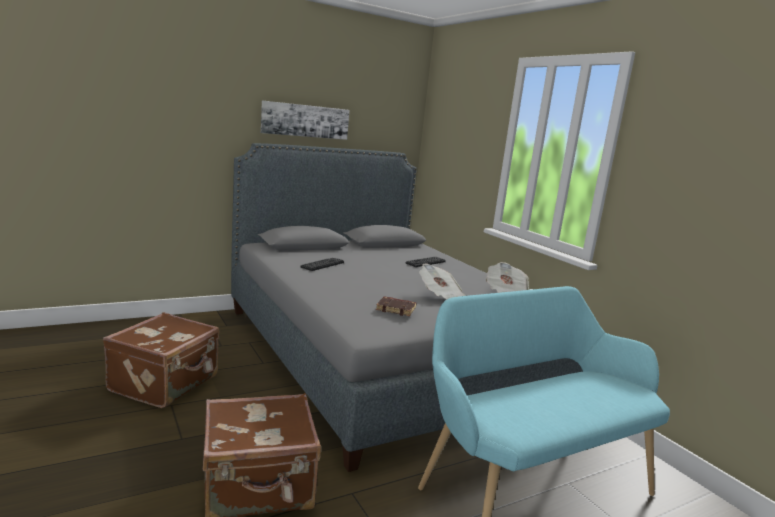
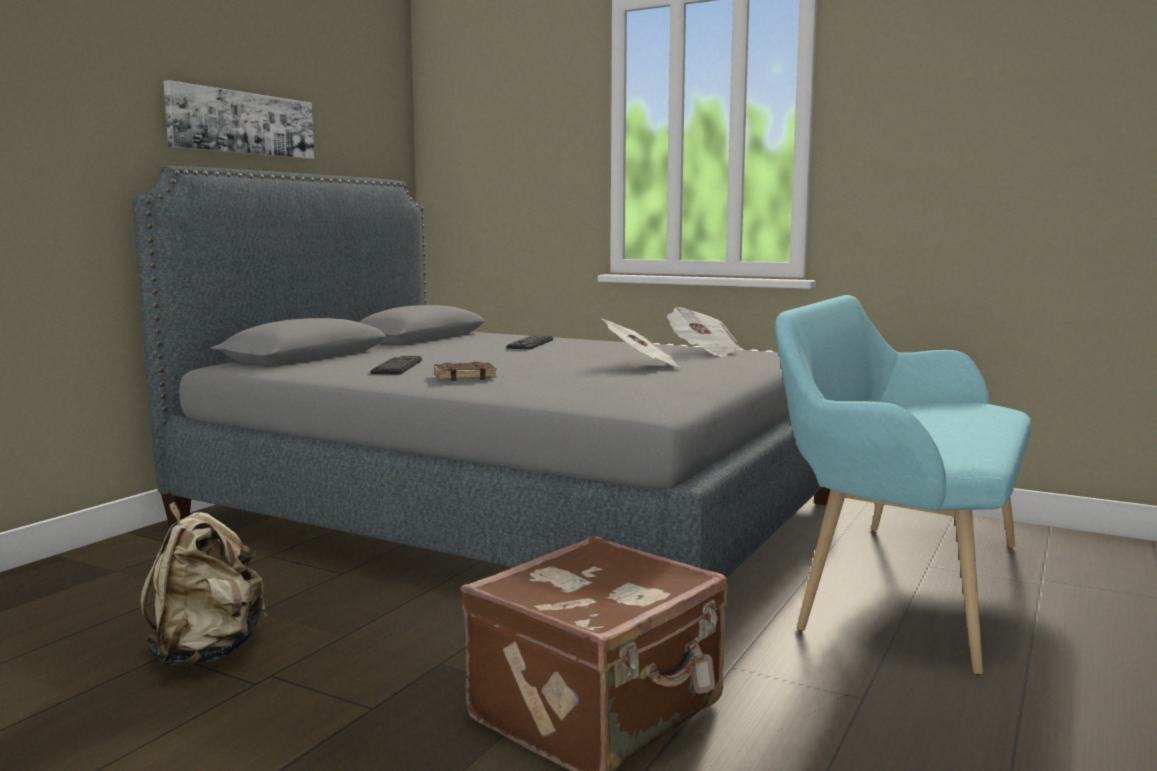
camera: 30 degrees left, 5 degrees down
(166, 383) = (206, 652): brown suitcase -> beige backpack
(396, 309) = (631, 381): brown book -> brown book (465, 376)

